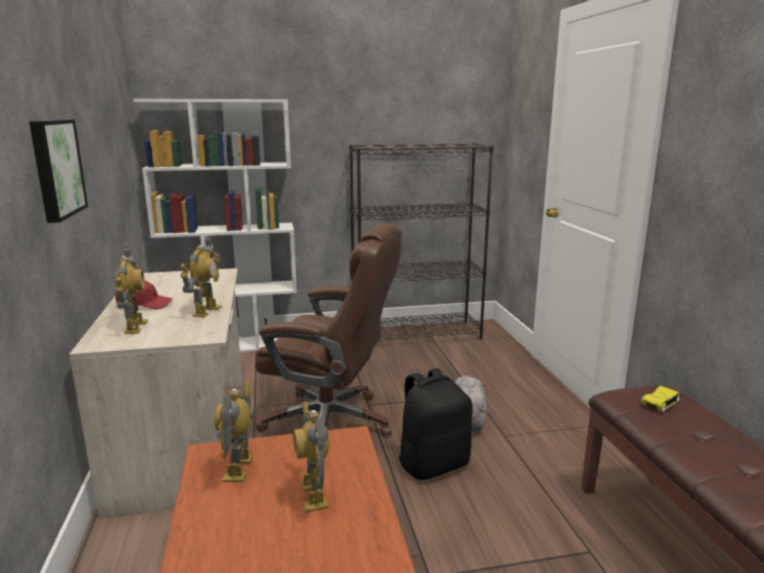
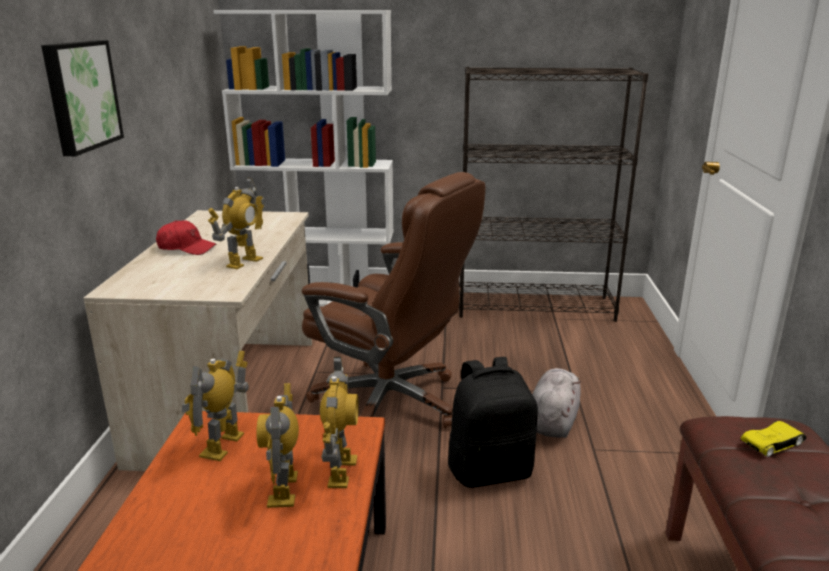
camera: 15 degrees right, 5 degrees up
(135, 327) = (162, 274): toy robot -> toy robot (341, 471)

